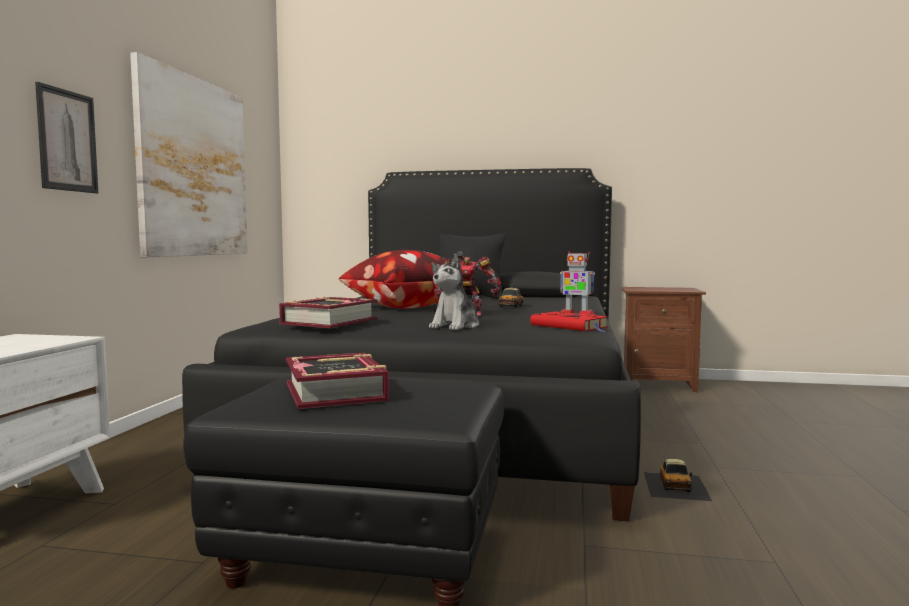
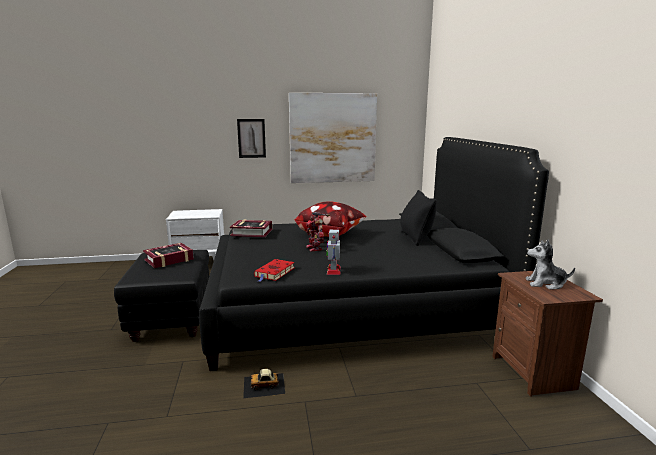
camera: 70 degrees right, 10 degrees up
(456, 326) = (262, 252): plush toy -> plush toy (545, 284)
(512, 306) = (367, 252): toy car -> none

